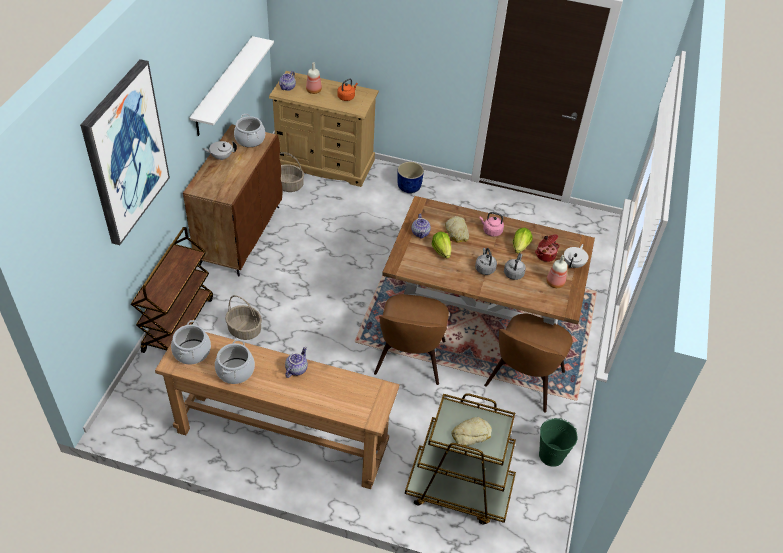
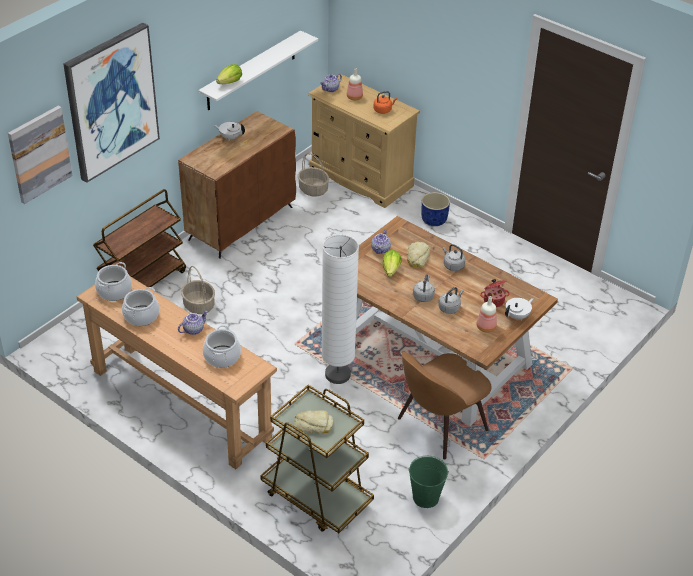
camera: 25 degrees right, 5 degrees down
(73, 231) = (39, 154): none -> picture
(250, 139) = (266, 128): cooking pot -> cooking pot (222, 357)
(409, 360) = (337, 375): brown chair -> white floor lamp
(491, 231) = (452, 265): pink kettle -> grey kettle
(520, 247) = (473, 287): lettuce -> lettuce (230, 82)

